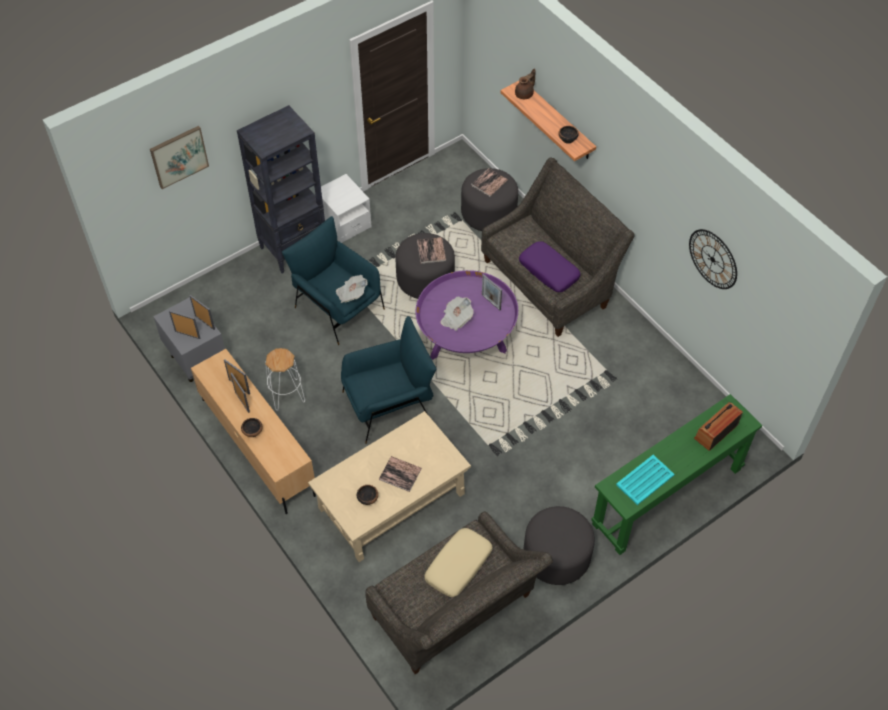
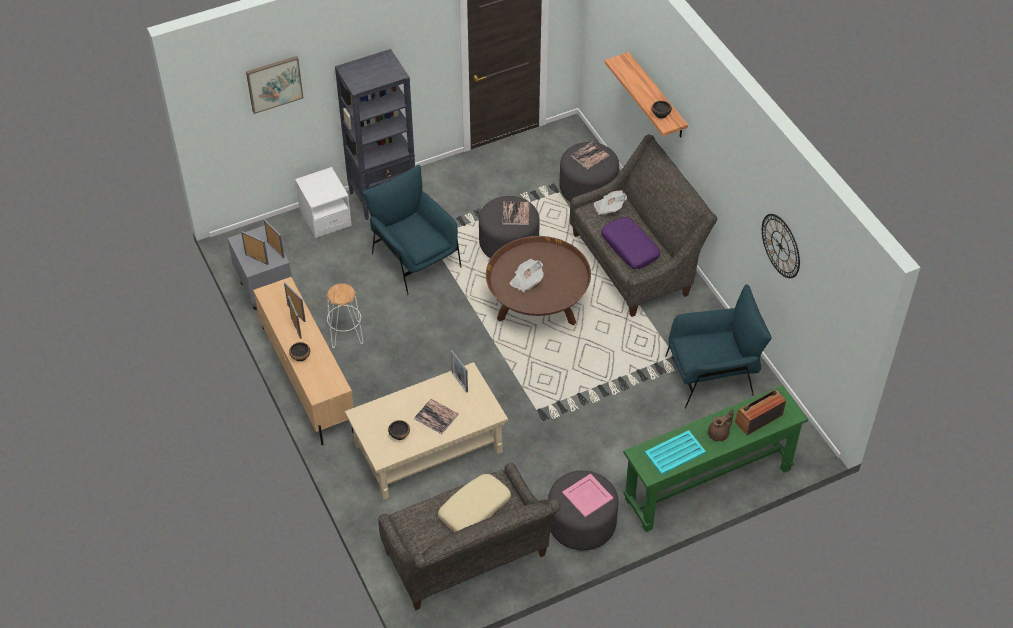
camera: 10 degrees right, 5 degrees down
(344, 223) = (439, 180): white nightstand -> white nightstand (325, 218)
(351, 294) = (426, 244): newspaper -> newspaper (609, 208)
(389, 405) = (446, 358): blue armchair -> blue armchair (712, 375)
(466, 338) = (537, 305): purple coffee table -> brown coffee table
(491, 302) = (565, 270): picture frame -> picture frame (459, 382)
(525, 94) = (628, 66): brown teapot -> brown teapot (719, 434)
(563, 533) = (587, 495): none -> pink tray

